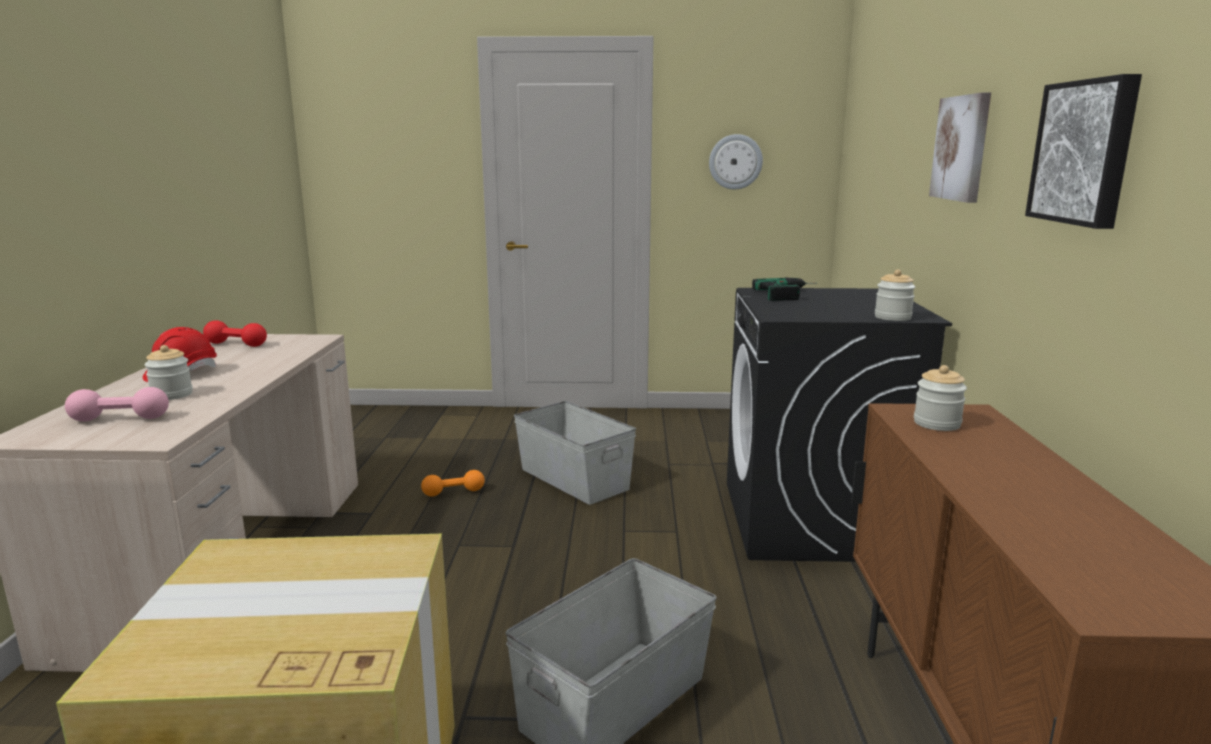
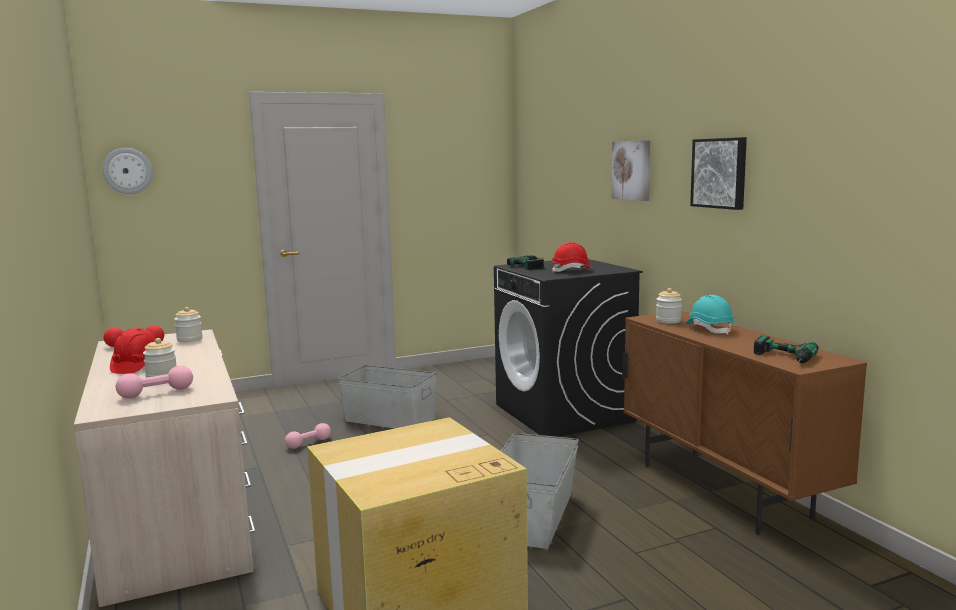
camera: 25 degrees left, 5 degrees down
(453, 492) = (308, 443): orange dumbbell -> pink dumbbell
(735, 162) = (446, 181): wall clock -> wall clock (127, 171)
(834, 309) = (572, 271): none -> red hard hat
(892, 317) = (609, 271): jar -> jar (189, 339)
(997, 456) = (709, 329): none -> turquoise hard hat
(1081, 570) = (781, 358): none -> power drill

